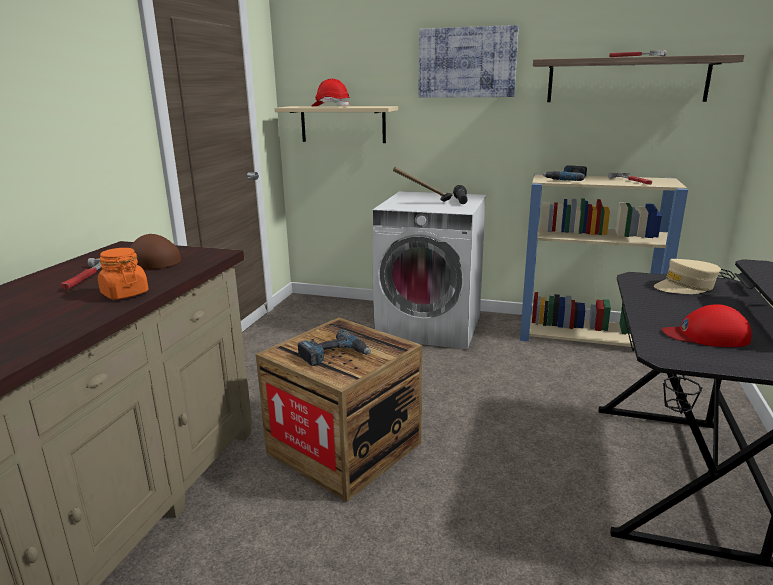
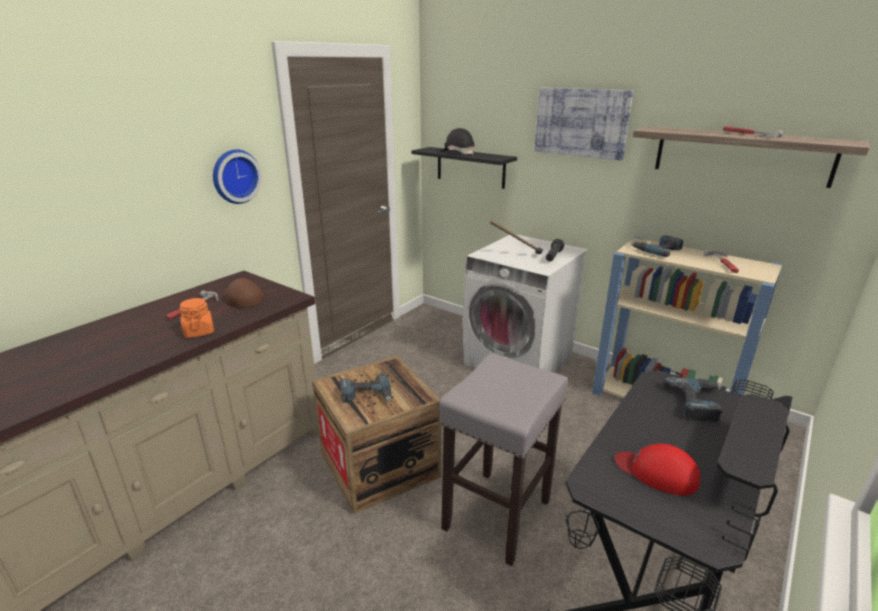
camera: 20 degrees right, 5 degrees up
(101, 117) = (235, 176): none -> wall clock
(331, 106) = (458, 153): red hard hat -> black hard hat
(343, 124) = (470, 167): beige shelf -> black shelf
(502, 460) = (497, 513): none -> grey stool
(685, 287) = (698, 403): beige cap -> power drill

